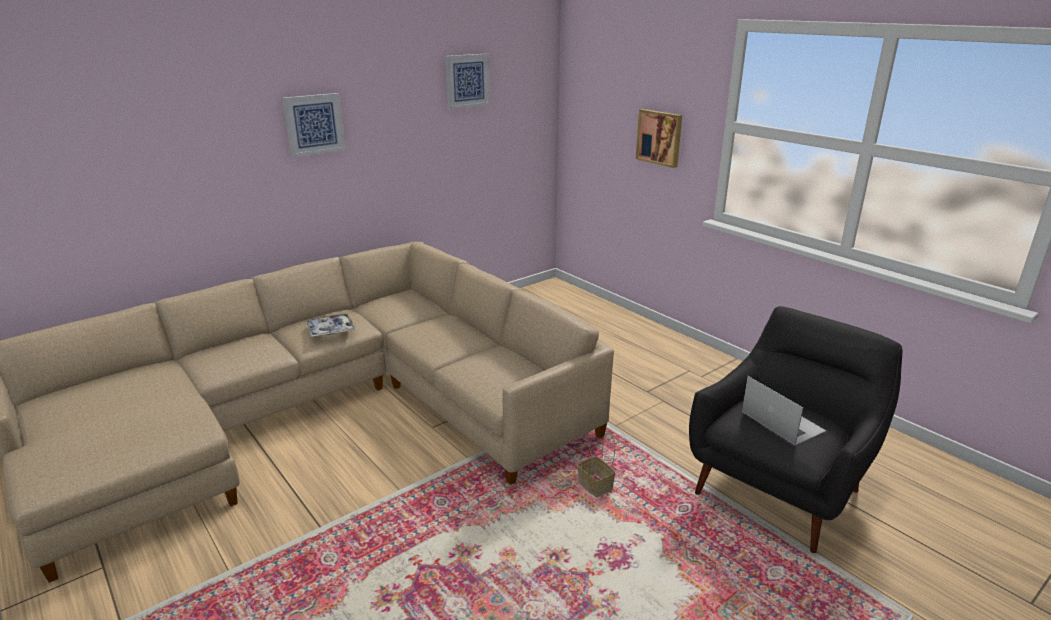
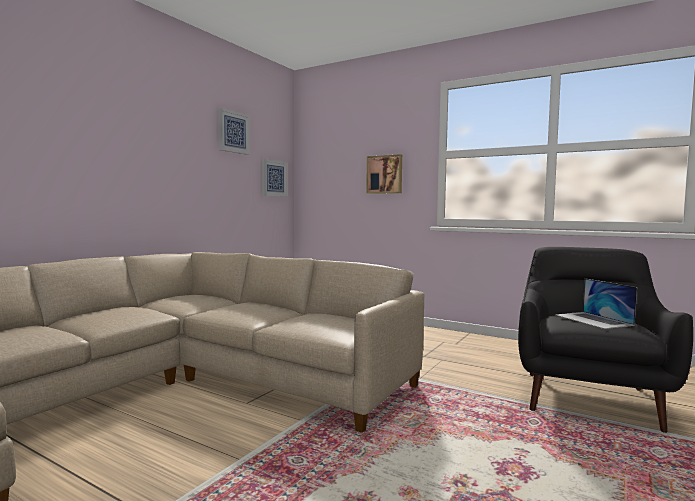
camera: 20 degrees left, 20 degrees down
(314, 124) = (106, 132): picture -> picture (273, 178)
(331, 330) = (123, 315): tray -> none
(596, 486) = (444, 420): basket -> none
(782, 421) = (593, 320): laptop -> laptop turned 150 degrees counterclockwise

